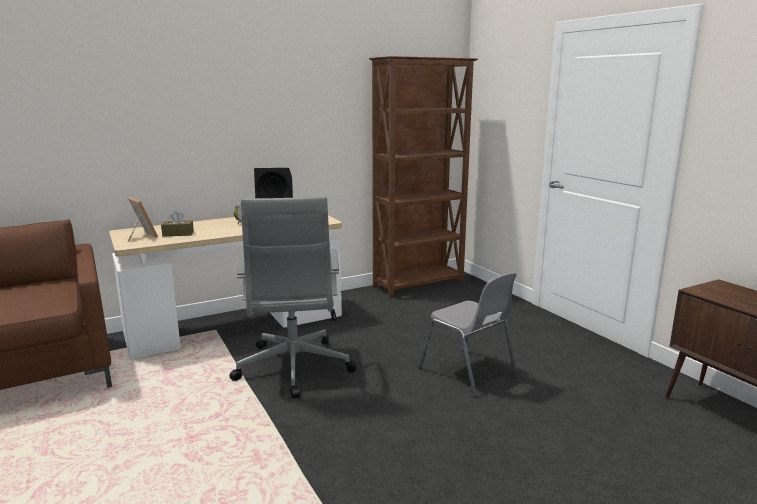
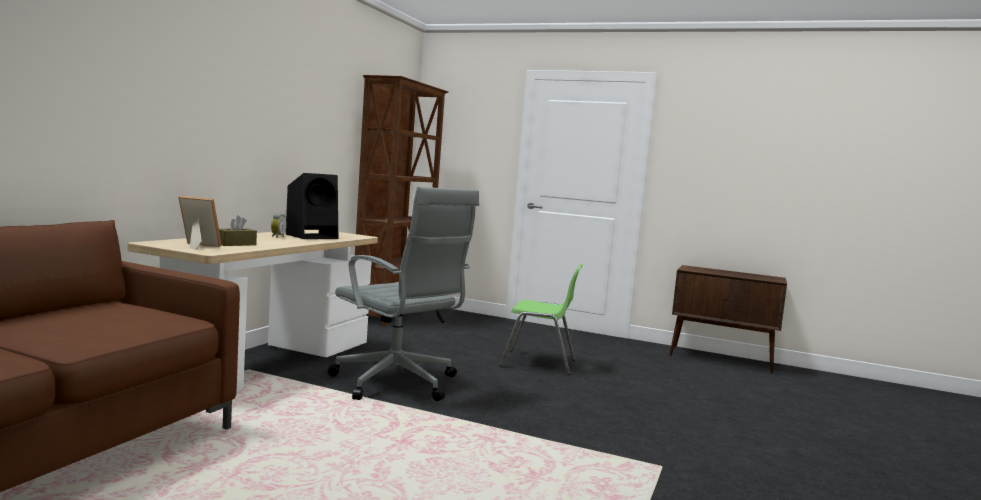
camera: 40 degrees left, 10 degrees down
(468, 373) = (539, 363): grey chair -> green chair

